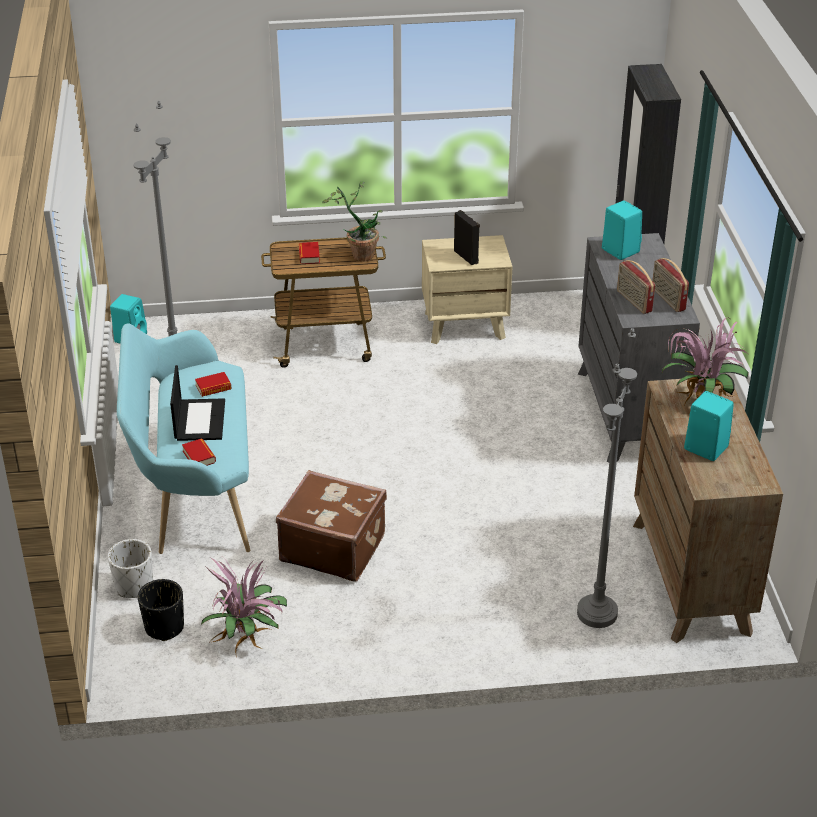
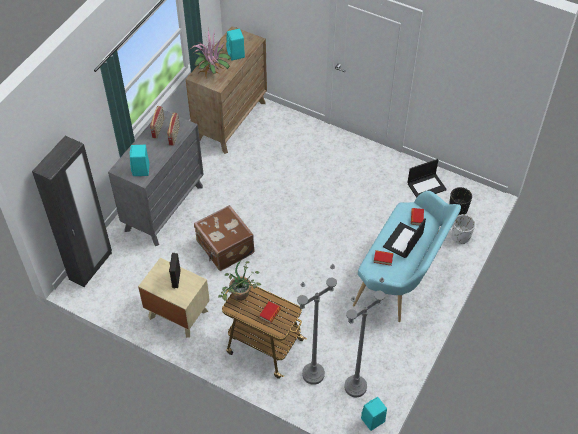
camera: 145 degrees left, 15 degrees up
(247, 639) = (426, 186): potted plant -> laptop
(333, 547) = (360, 210): brown suitcase -> brown suitcase (224, 248)
(597, 613) = (281, 126): grey floor lamp -> grey floor lamp (313, 374)

